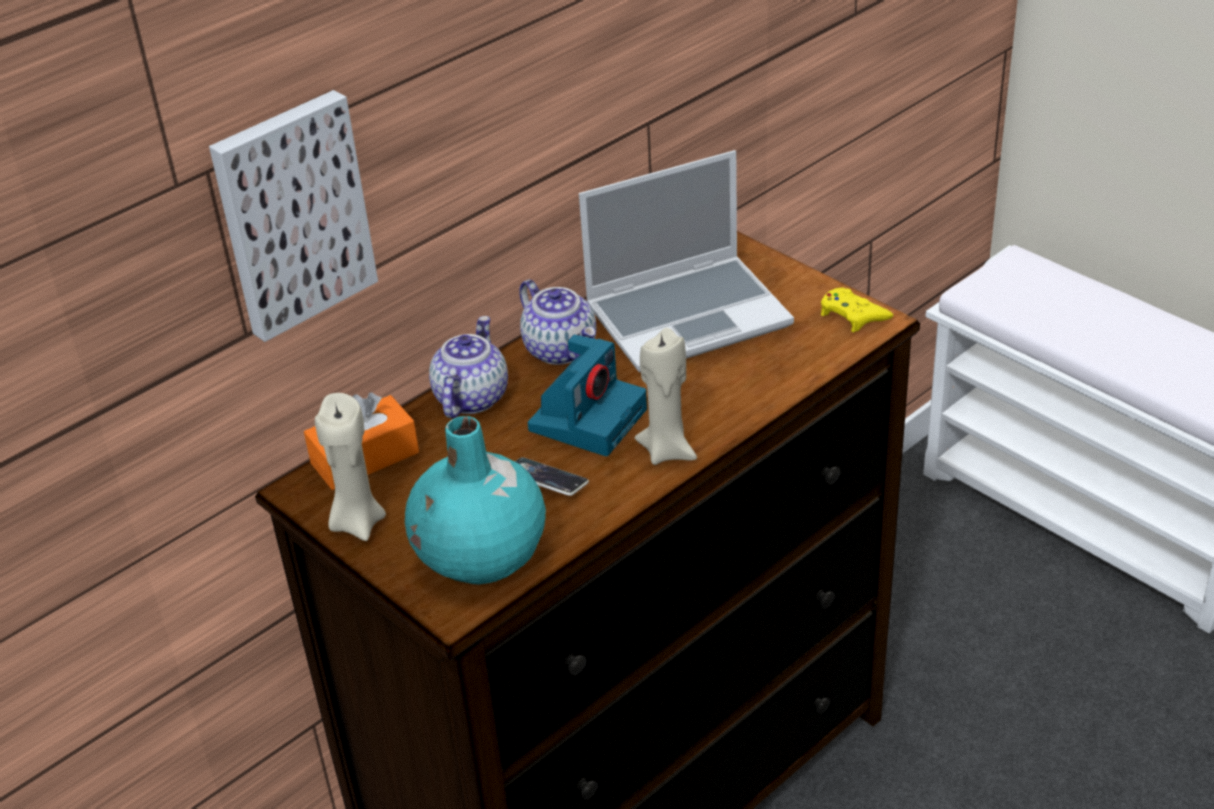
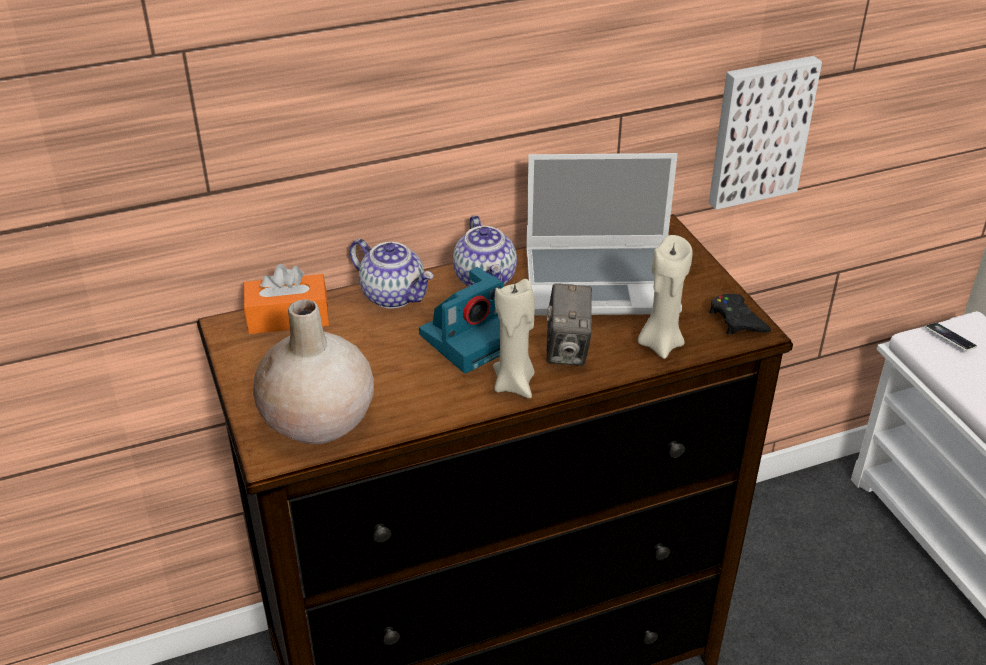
camera: 20 degrees right, 0 degrees up
(291, 213) = (256, 104): picture -> picture (759, 131)
(357, 523) = (249, 364): beige candle -> beige candle (660, 344)
(470, 397) = (394, 295): teapot -> teapot turned 90 degrees clockwise
(481, 557) = (318, 421): turquoise vase -> beige vase
(546, 481) = (406, 377): phone -> phone (950, 339)
(699, 398) = (567, 350): none -> camera
(852, 315) = (737, 320): yellow game controller -> black game controller

